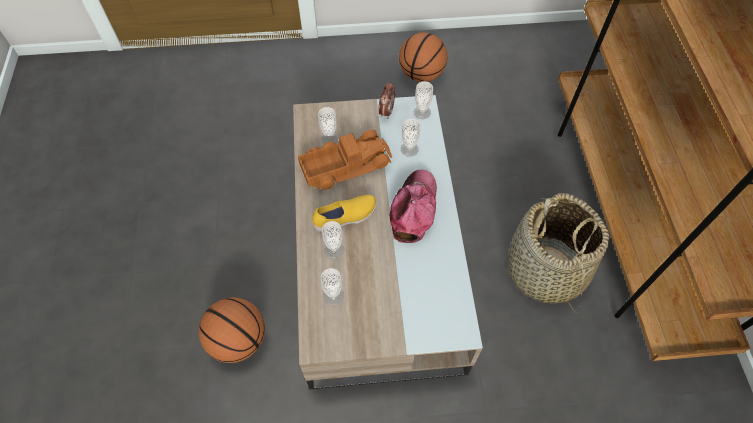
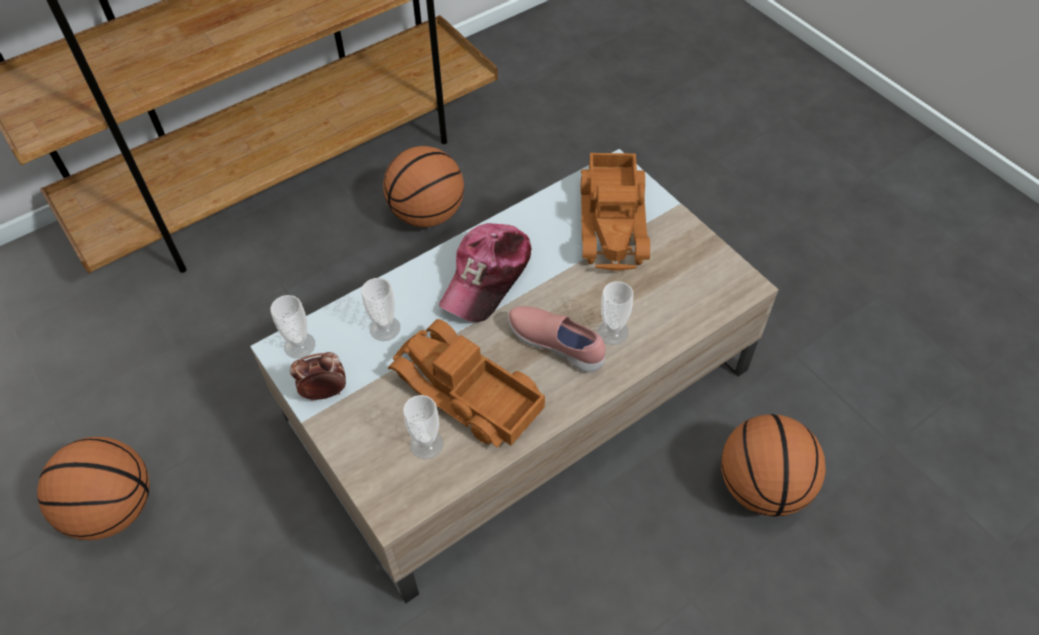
camera: 120 degrees left, 5 degrees down
(333, 295) = (673, 299): cup -> none
(346, 218) = (556, 344): yellow shoe -> pink shoe
(414, 209) = (487, 277): cap -> cap turned 45 degrees counterclockwise
(415, 301) = (614, 221): none -> toy truck
(545, 271) = (427, 214): basket -> basketball

